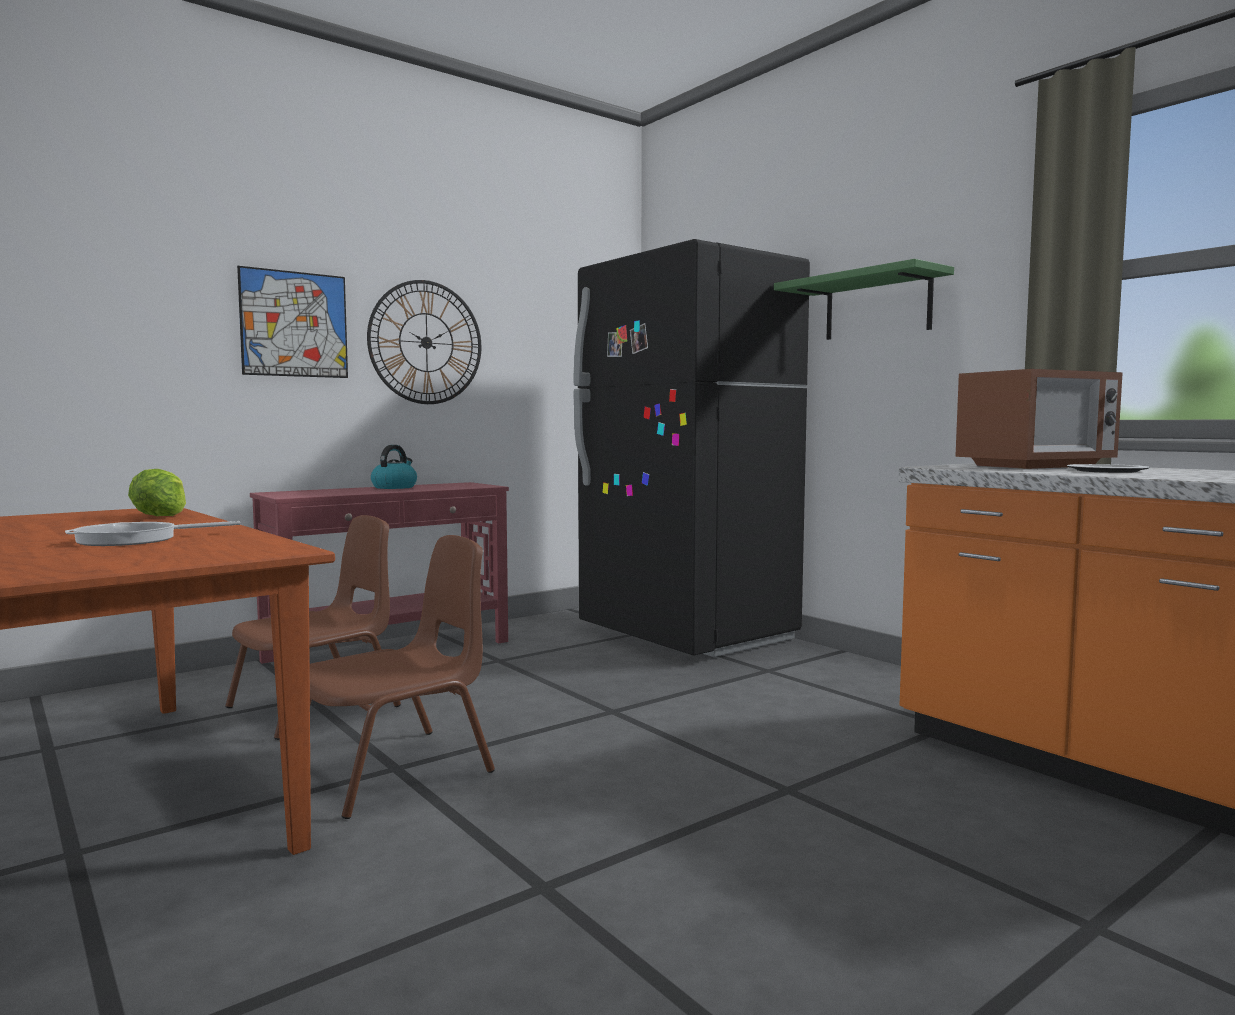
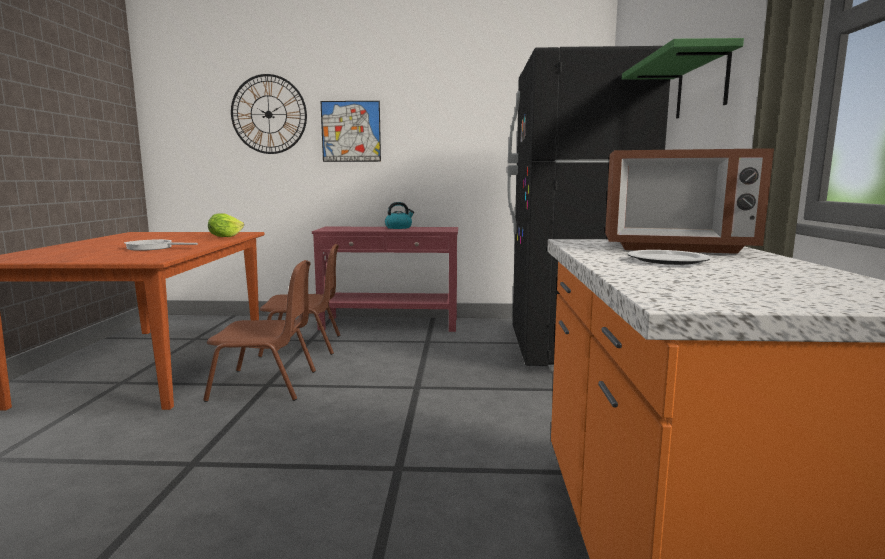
camera: 40 degrees right, 5 degrees up
(426, 342) = (431, 137): wall clock -> wall clock (268, 114)

